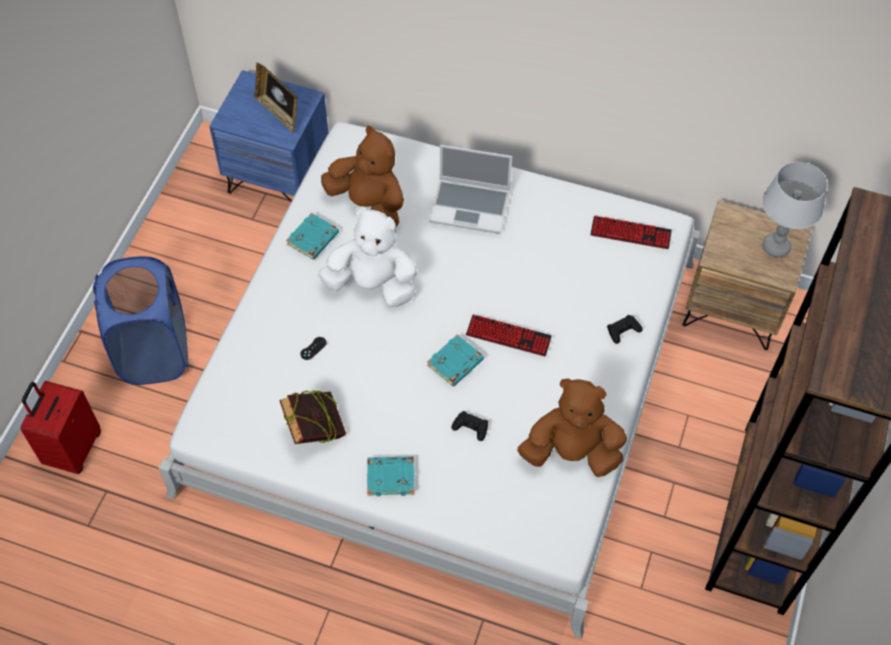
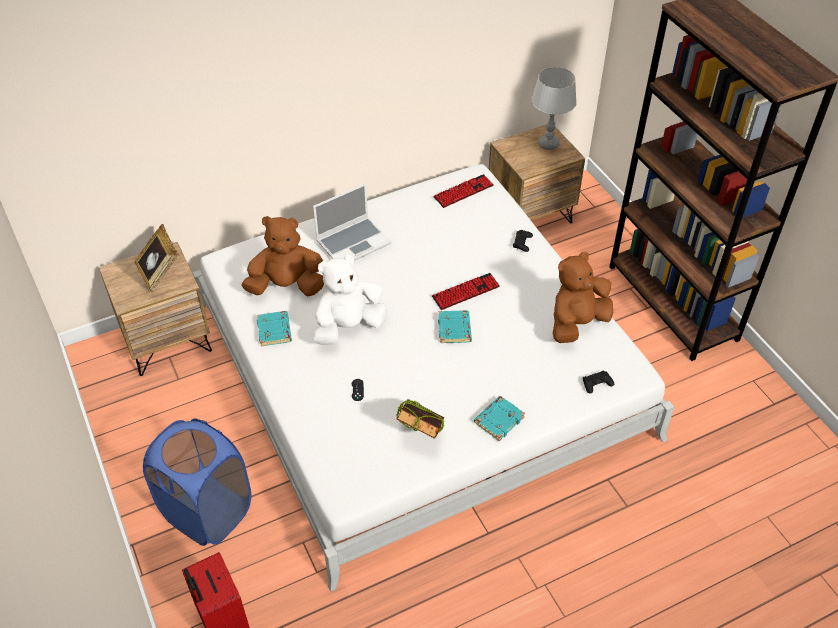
camera: 45 degrees left, 10 degrees down
(279, 113) = (160, 273): picture frame -> picture frame turned 75 degrees counterclockwise
(279, 177) = (167, 341): blue nightstand -> brown nightstand
(470, 427) = (507, 356): black game controller -> black game controller (597, 384)

